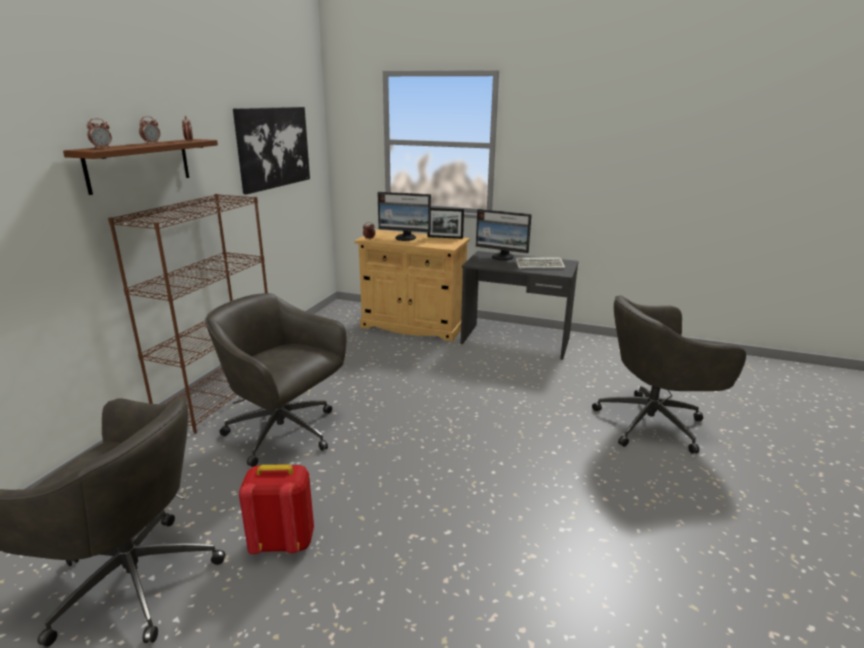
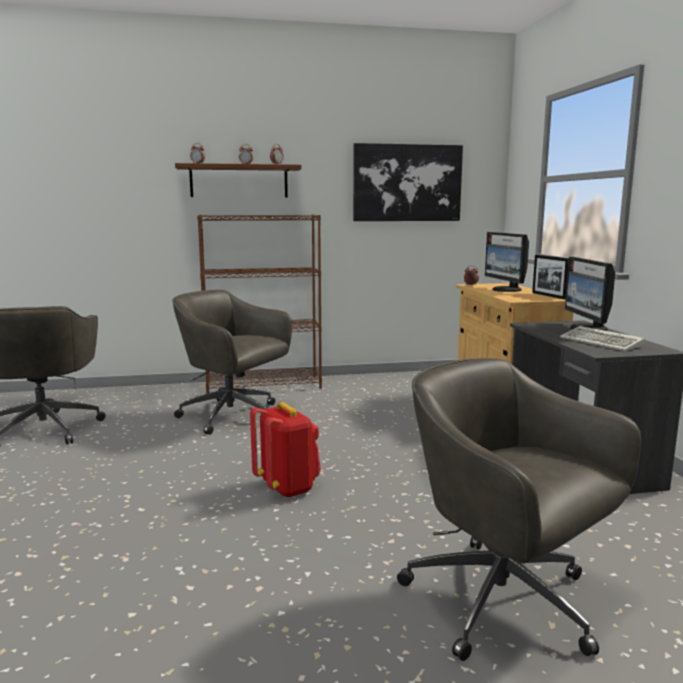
camera: 60 degrees right, 10 degrees down
(282, 542) = (97, 454): red backpack -> red backpack (287, 488)
(284, 433) = (233, 416): grey office chair -> grey office chair turned 60 degrees counterclockwise

